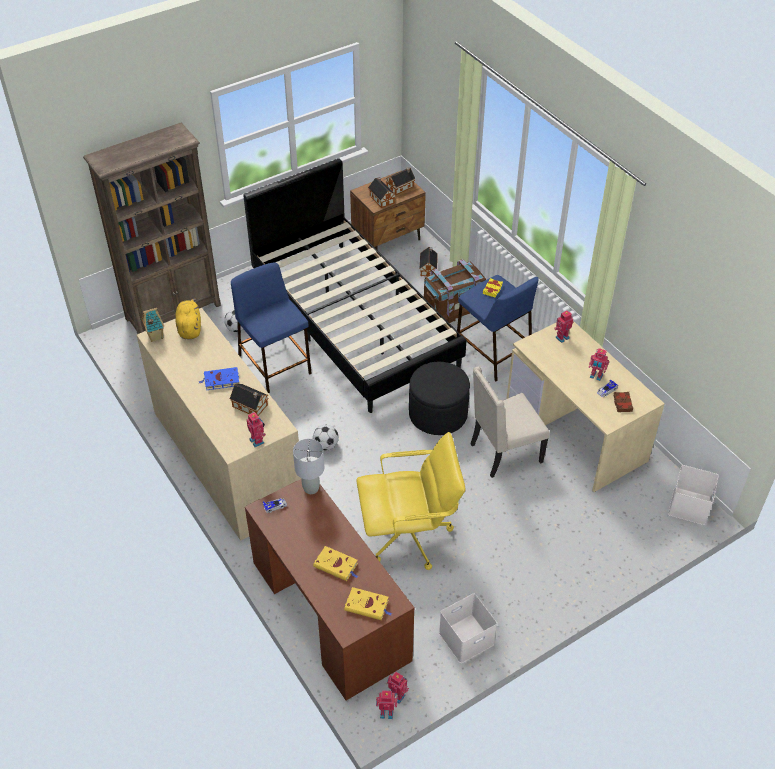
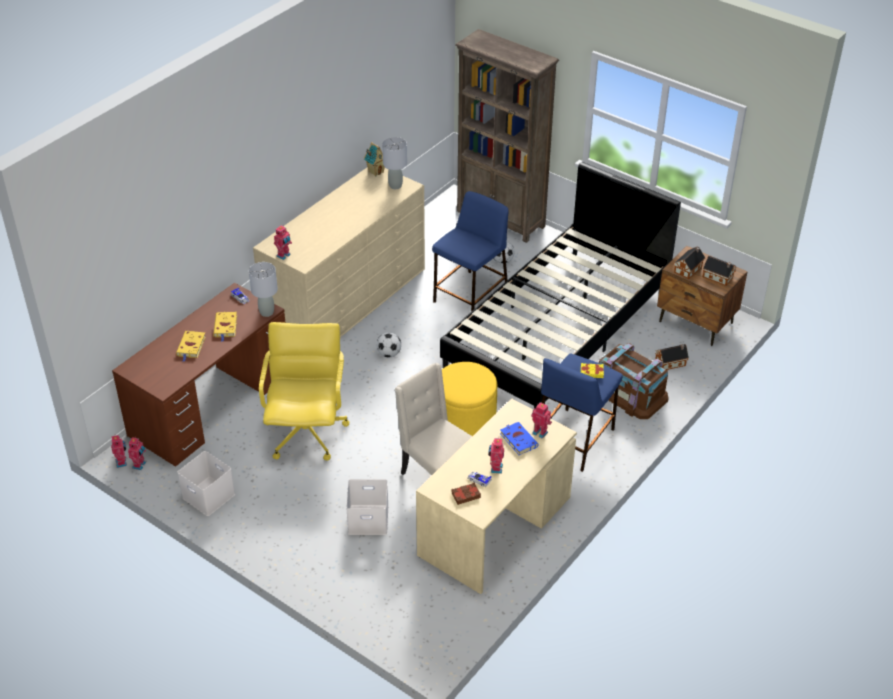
camera: 70 degrees right, 5 degrees down
(189, 328) = (395, 185): yellow plush toy -> grey table lamp
(220, 380) = (342, 218): blue book -> blue book (517, 439)
(251, 406) = (320, 242): toy house -> none
(368, 605) = (156, 374): yellow book -> yellow book (225, 327)
(409, 536) = (306, 433): yellow office chair -> yellow office chair turned 150 degrees counterclockwise
(438, 414) = (465, 417): black ottoman -> yellow ottoman
(690, 506) = (432, 641): white storage box -> white storage box (367, 520)

